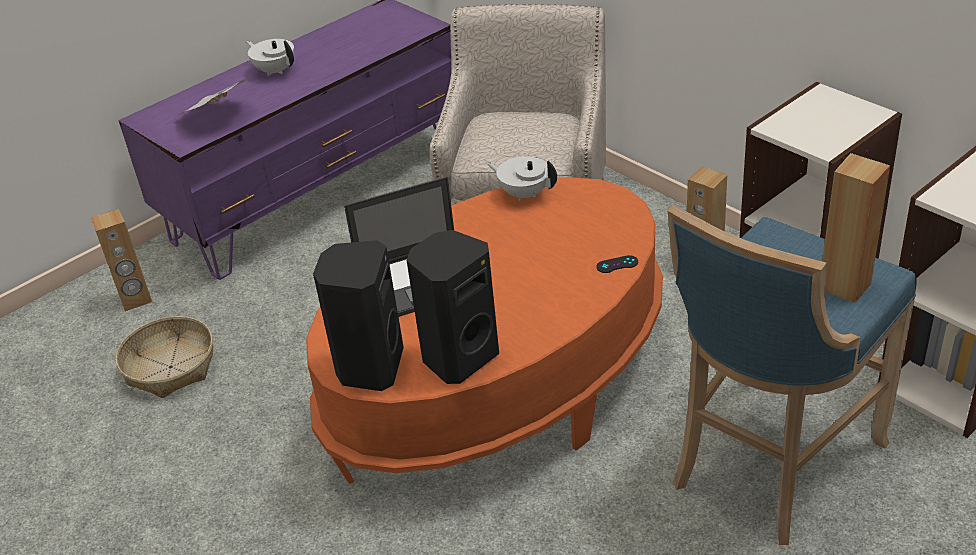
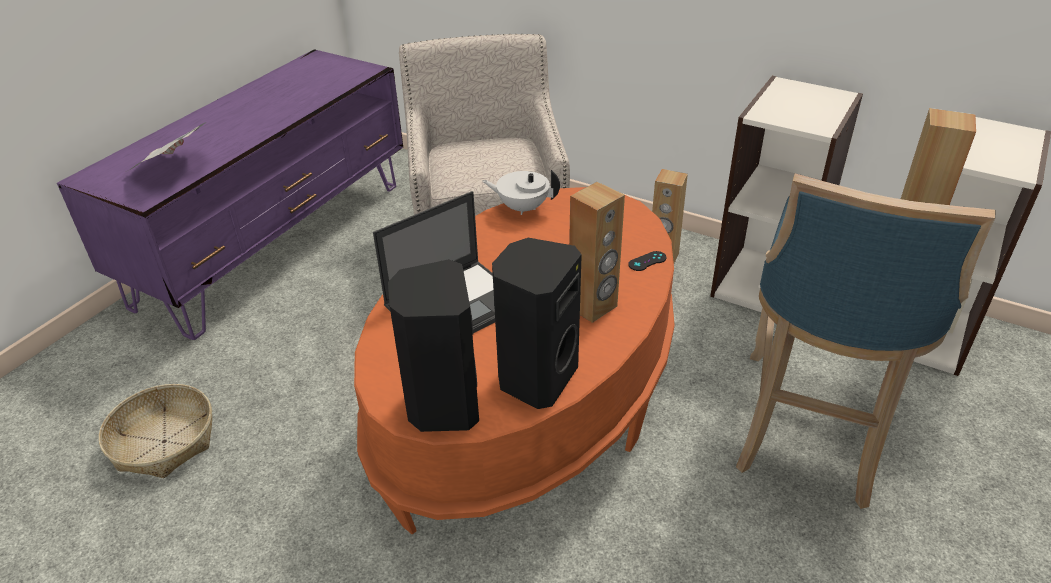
camera: 20 degrees left, 0 degrees up
(136, 300) = (103, 375): brown speaker -> brown speaker (593, 307)
(275, 70) = (223, 120): white teapot -> none

